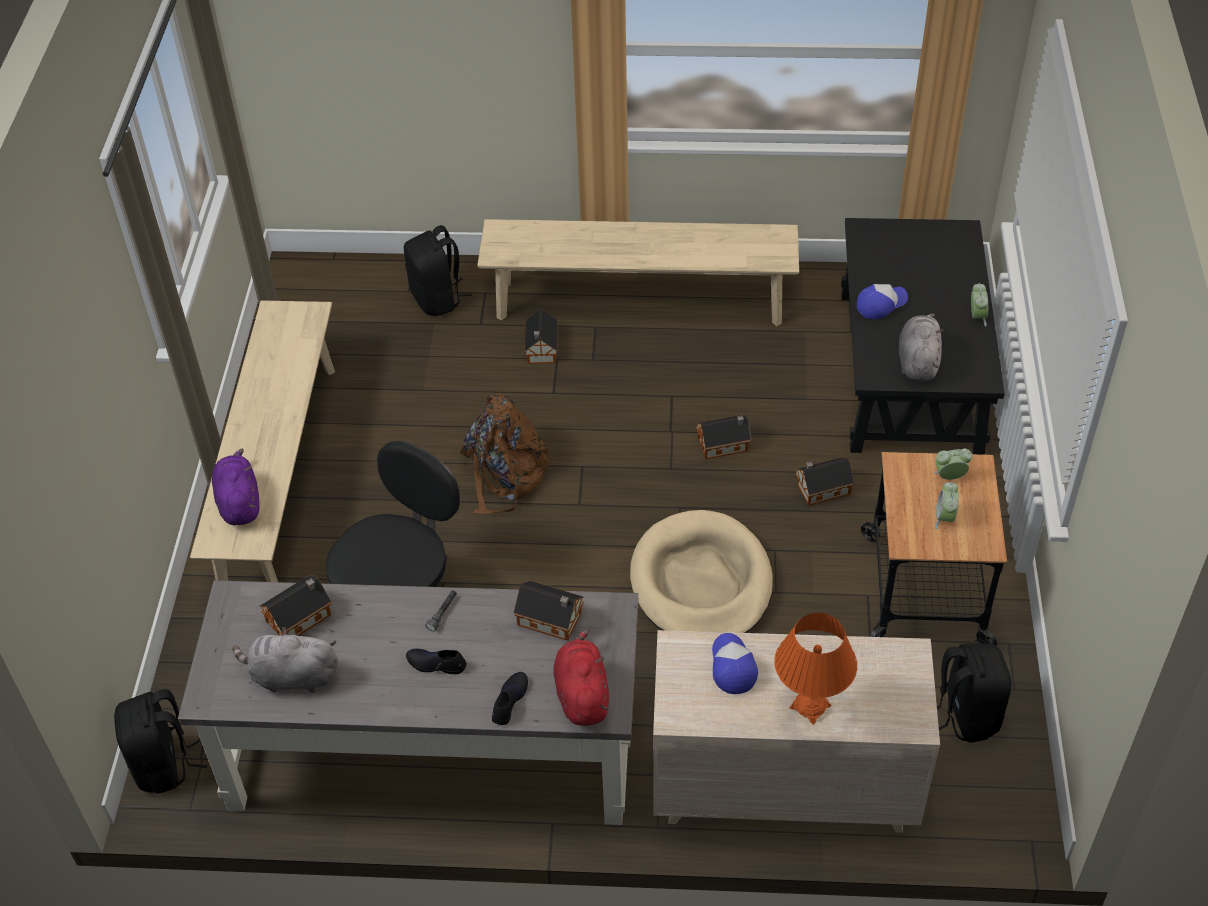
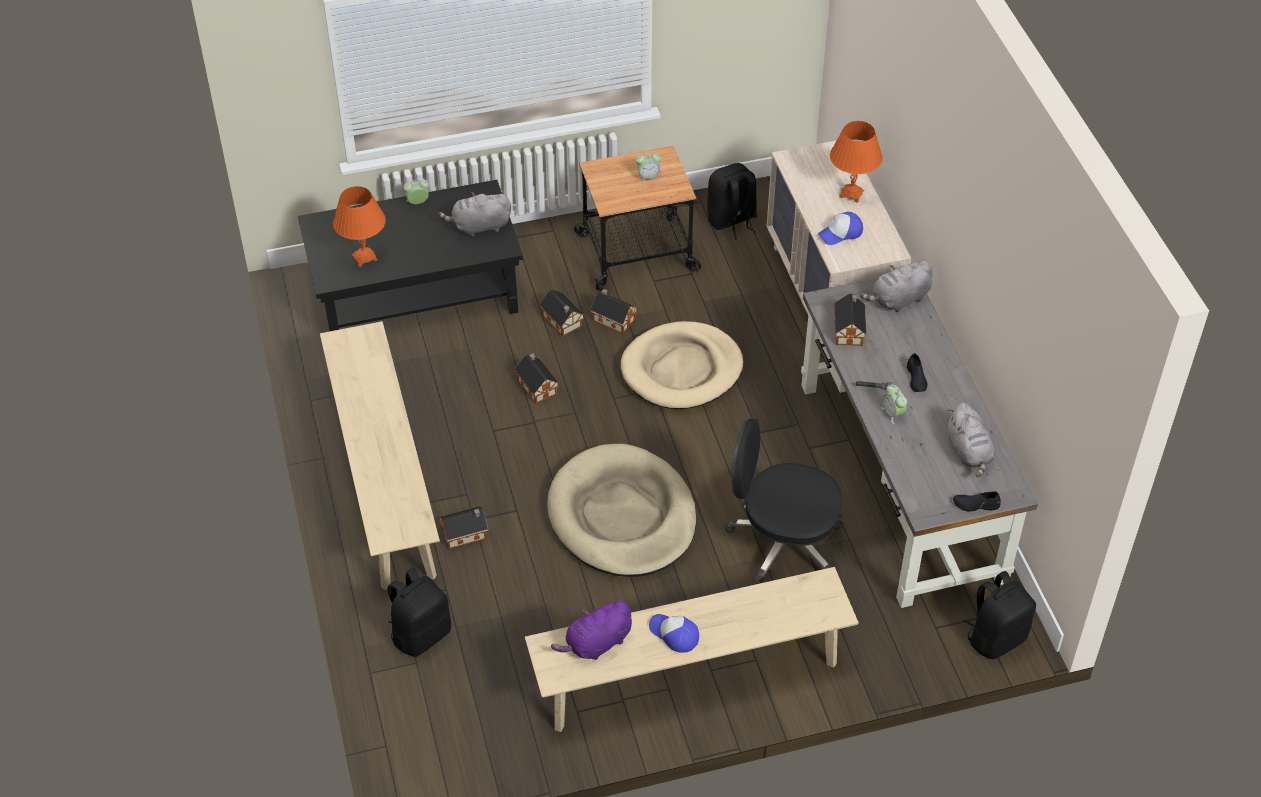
camera: 110 degrees left, 0 degrees up
(239, 502) = (788, 611): purple plush toy -> purple plush toy (596, 644)
(301, 617) = (919, 465): toy house -> toy house (612, 319)
(505, 474) = (622, 516): brown backpack -> beige dog bed
(509, 700) = (923, 333): black shoe -> black shoe (976, 504)
(582, 694) = (898, 300): red plush toy -> grey plush toy
(881, 304) = (420, 256): cap -> cap (674, 634)
(892, 260) = (364, 258): none -> orange table lamp
(949, 477) = (610, 179): alarm clock -> alarm clock (893, 413)

